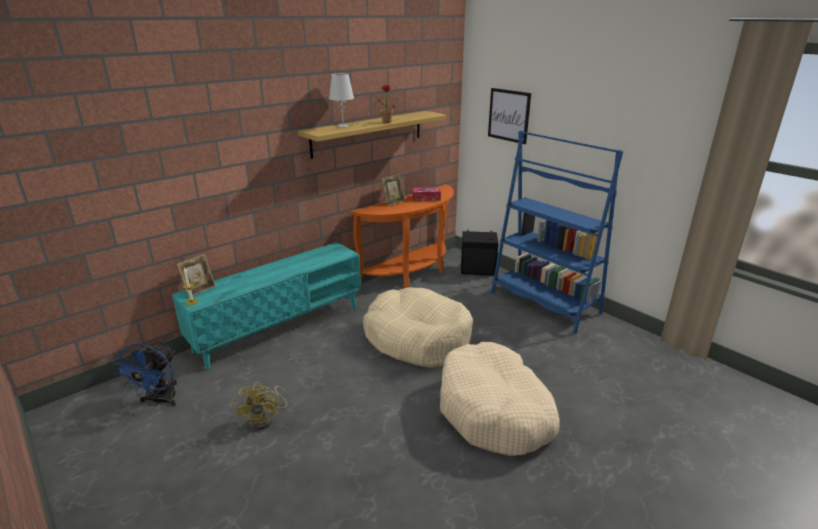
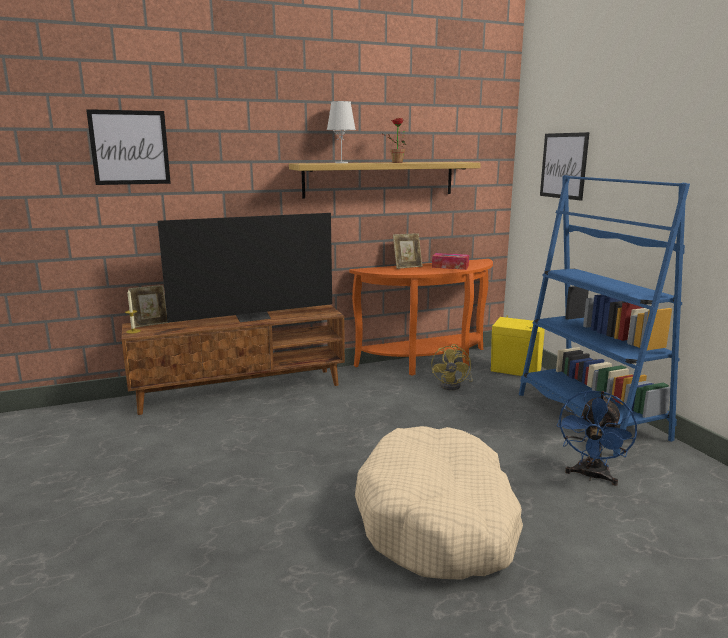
camera: 20 degrees right, 10 degrees down
(159, 401) = (72, 432): blue fan -> blue fan (591, 476)
(161, 135) = (130, 147): none -> picture
(266, 419) = (158, 469): yellow fan -> yellow fan (454, 385)
(280, 327) = (241, 390): turquoise tv stand -> brown tv stand
(286, 268) = (253, 317): none -> television
(417, 338) = (389, 425): beige dog bed -> none
(478, 271) = (516, 371): black speaker -> yellow speaker

